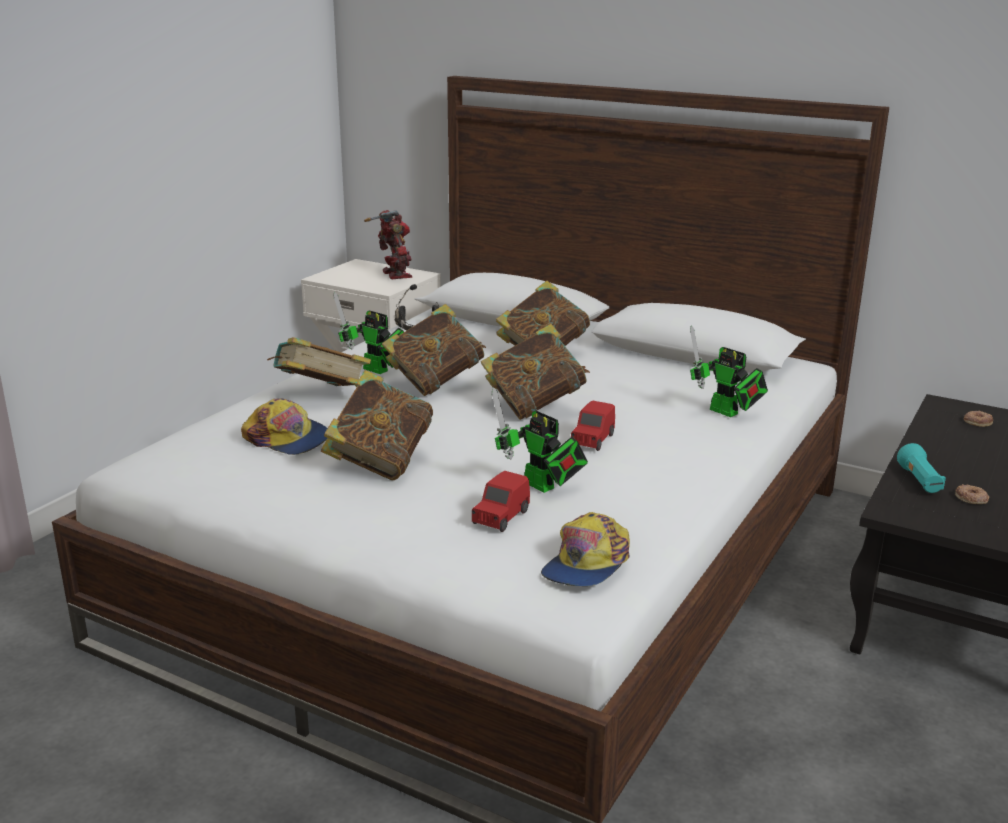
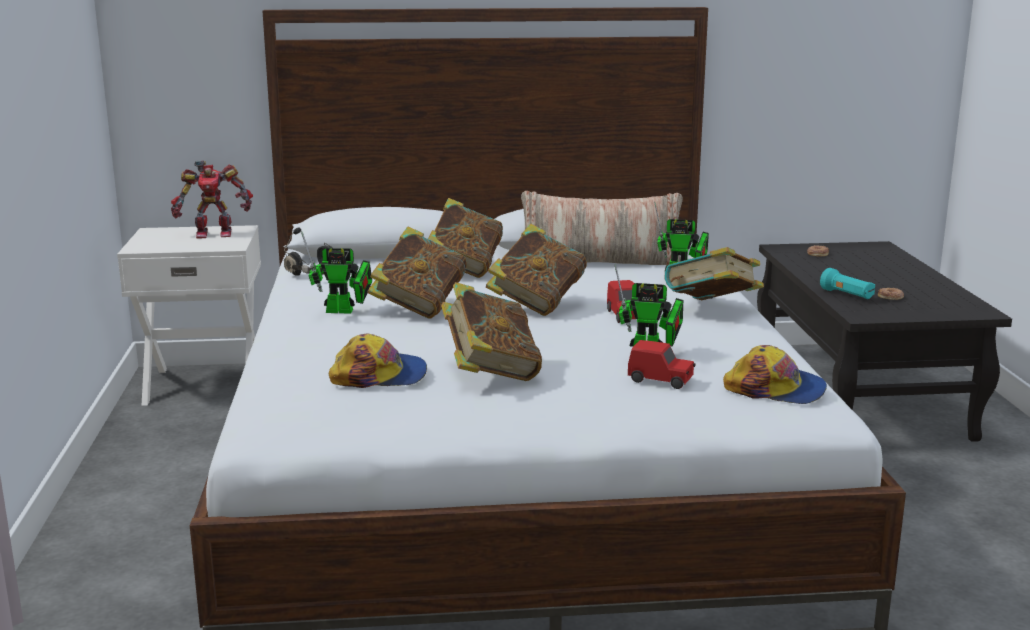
camera: 35 degrees left, 5 degrees down
(320, 397) = (333, 341): book -> book (712, 310)
(394, 275) = (214, 233): toy robot -> toy robot turned 135 degrees clockwise
(500, 517) = (661, 380): red toy car -> red toy car turned 60 degrees counterclockwise
(586, 564) = (776, 389): cap -> cap turned 60 degrees counterclockwise
(679, 375) = (600, 261): none -> pillow

